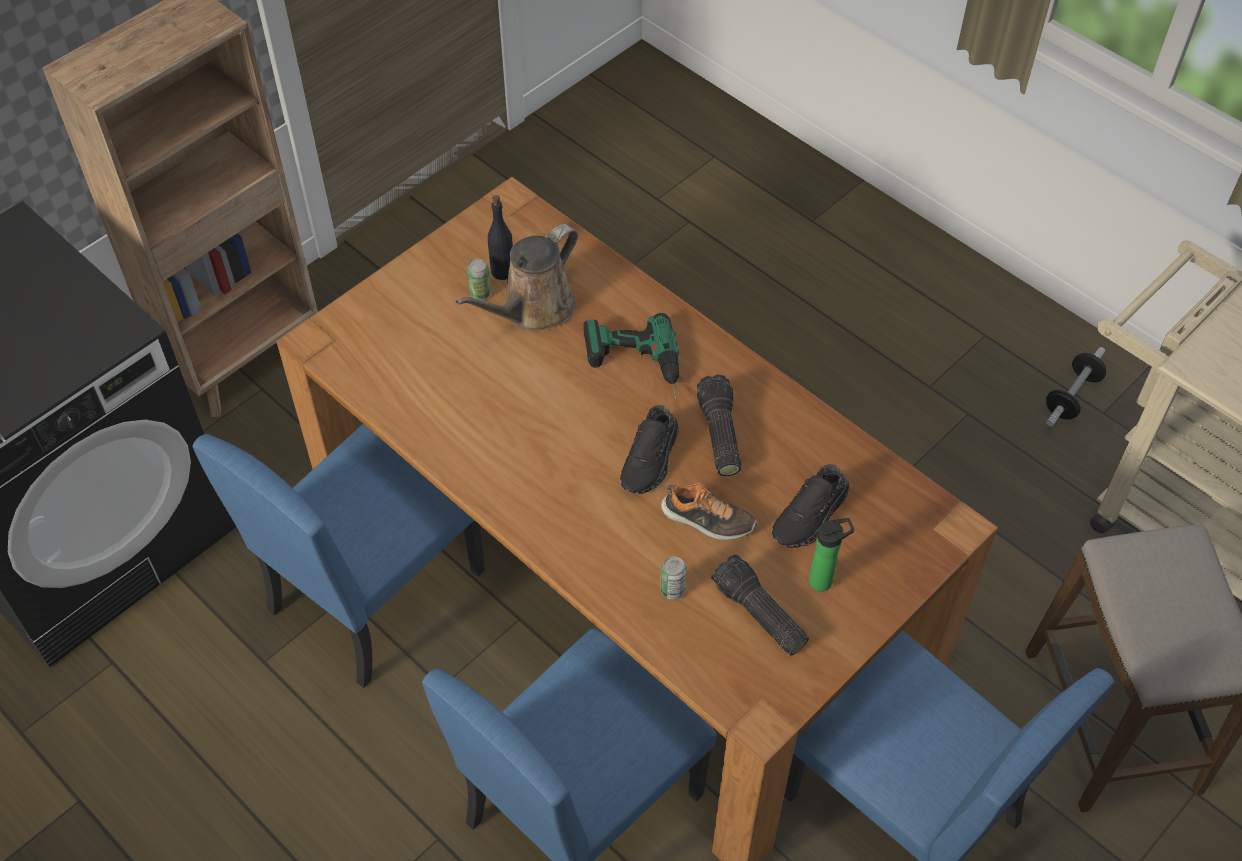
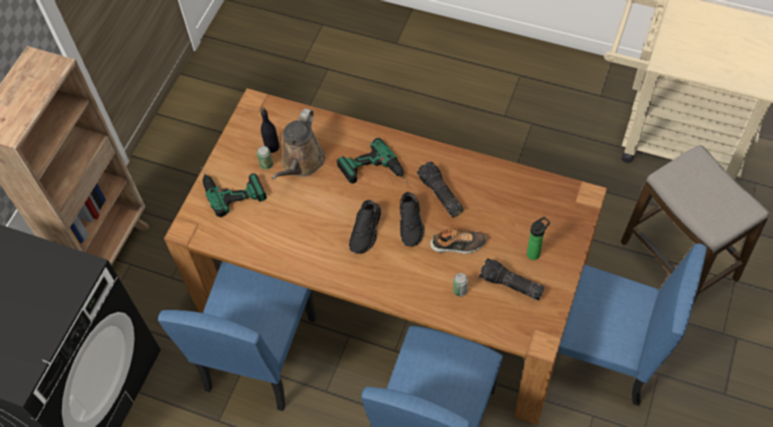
camera: 20 degrees left, 5 degrees up
(412, 304) = (231, 186): none -> power drill
(811, 516) = (511, 220): black shoe -> black shoe (366, 231)
(1072, 396) = (580, 92): dumbbell -> none

